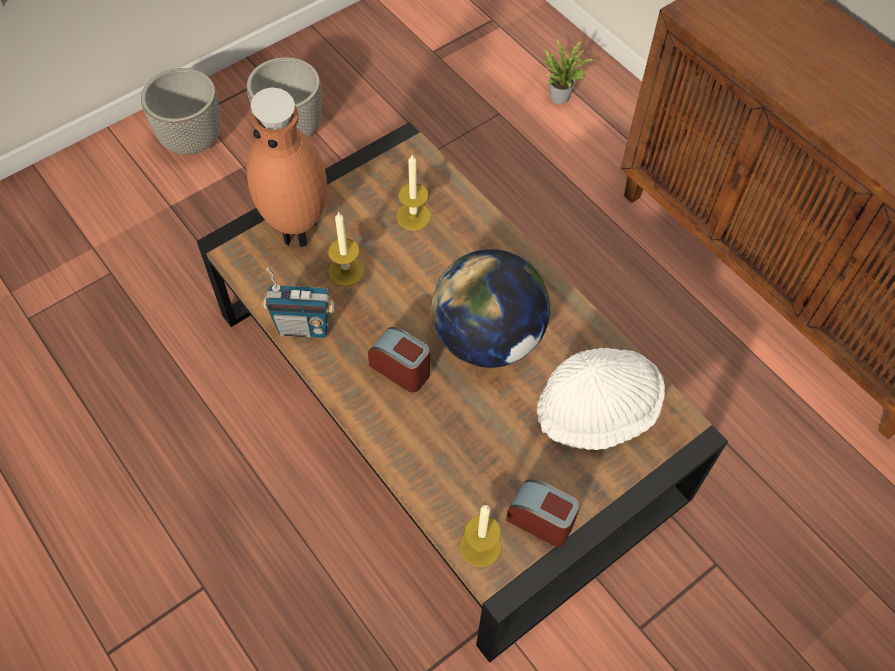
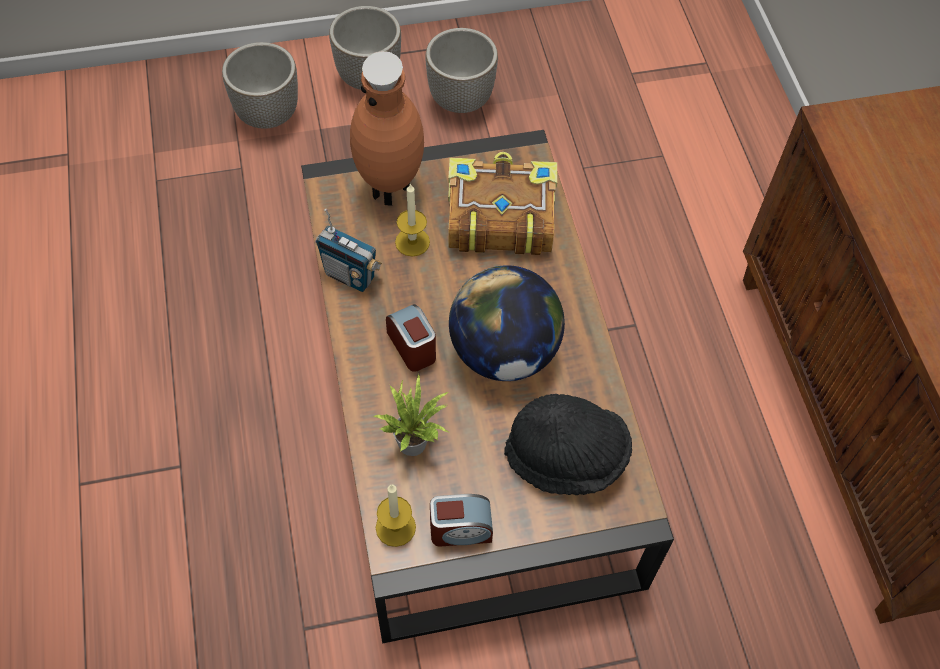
camera: 25 degrees right, 0 degrees up
(111, 212) = (268, 115): none -> planter
(413, 216) = (498, 217): candle -> book
(541, 520) = (460, 529): alarm clock -> alarm clock turned 120 degrees clockwise
(559, 95) = (732, 159): potted plant -> potted plant (414, 440)
(597, 410) = (566, 457): white hat -> black hat

